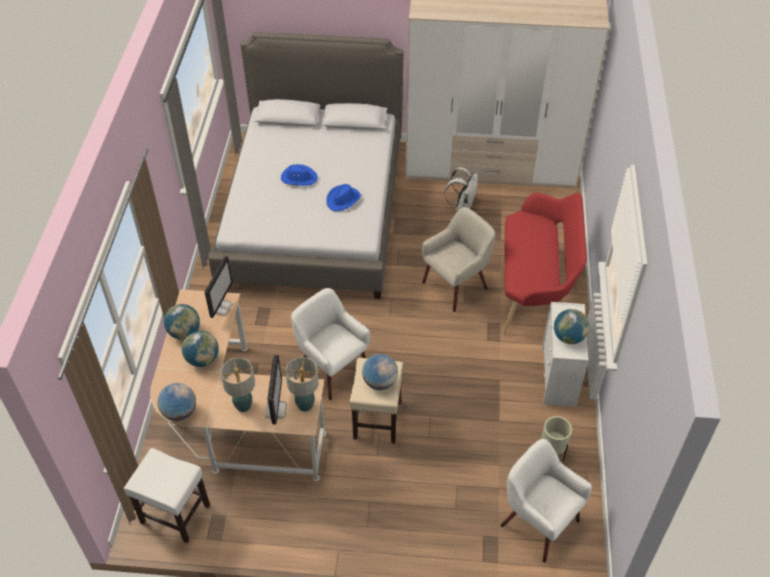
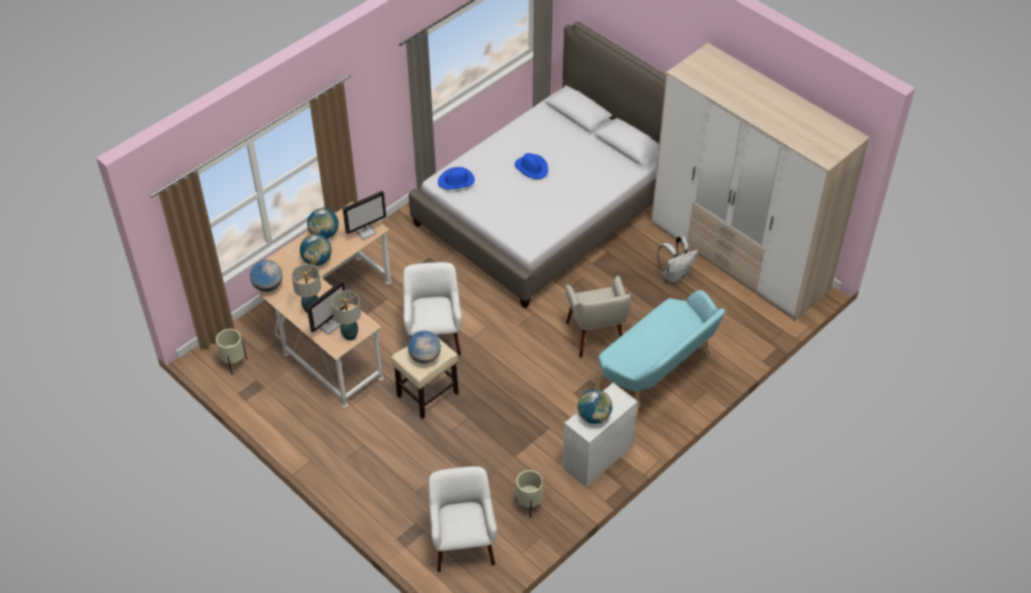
camera: 40 degrees right, 0 degrees up
(174, 514) = (234, 363): white stool -> beige planter
(343, 199) = (547, 205): blue hat -> blue hat (456, 181)
(456, 285) = (596, 336): beige armchair -> beige armchair turned 75 degrees clockwise
(534, 290) = (657, 380): red bench -> turquoise bench

